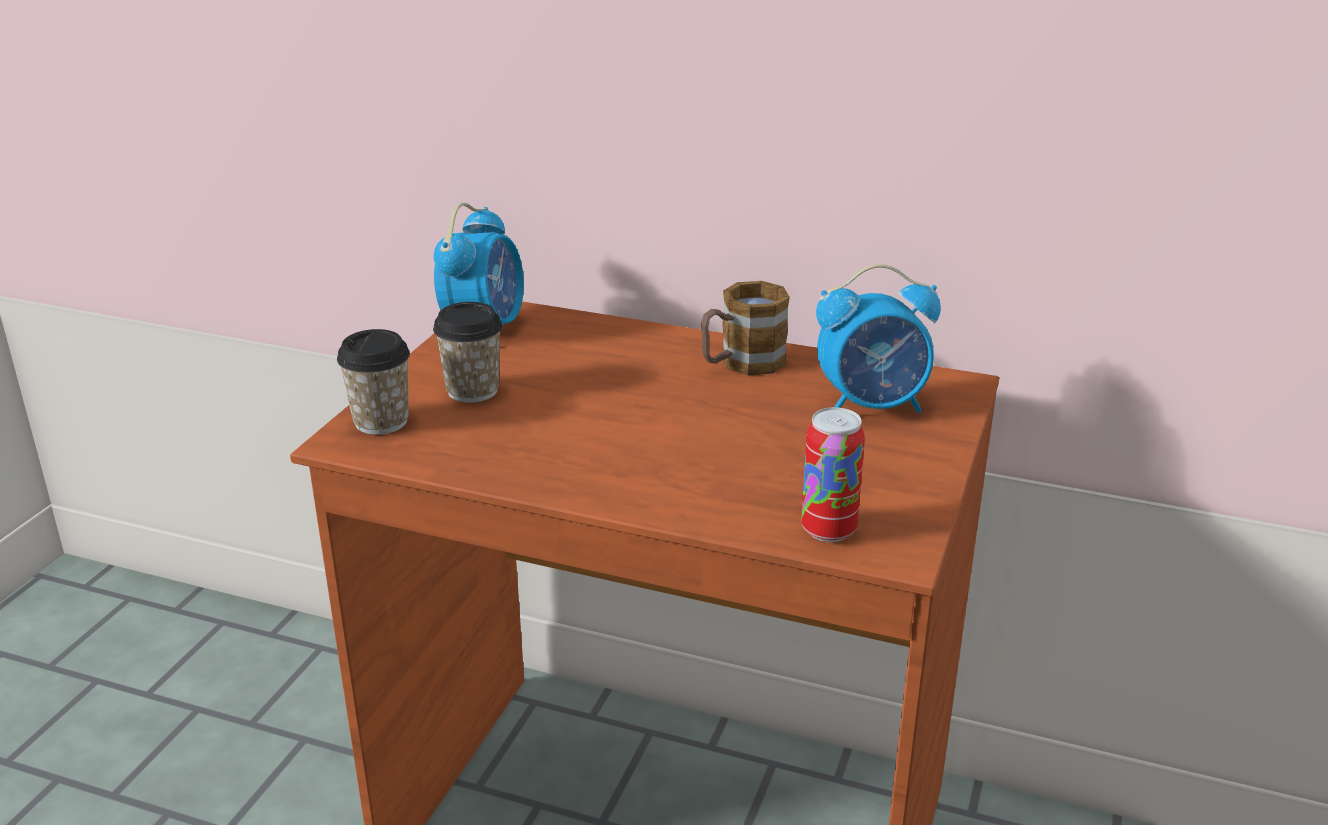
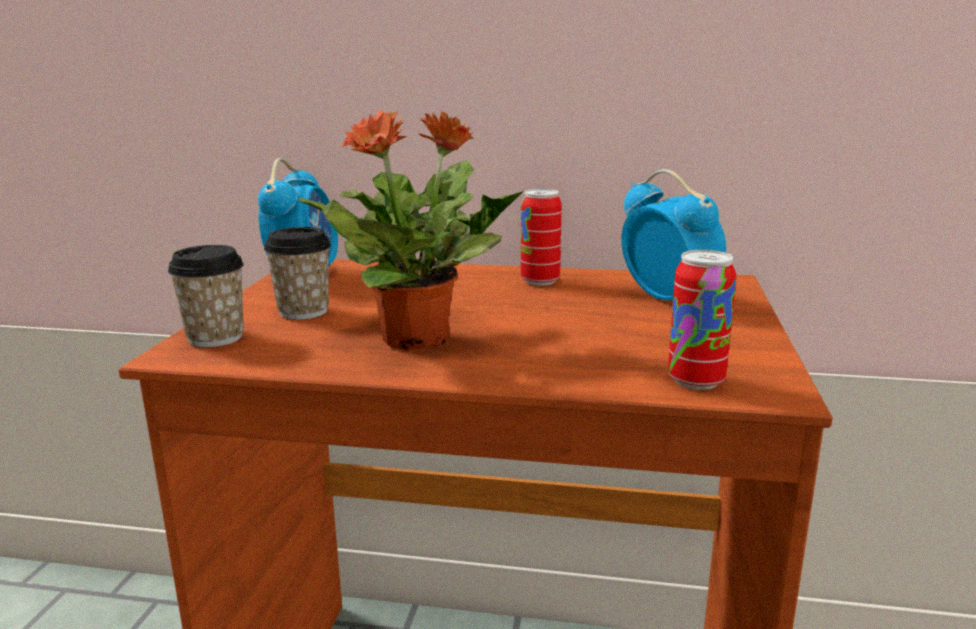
camera: 10 degrees left, 10 degrees down
(579, 443) = (419, 338): none -> potted plant
(741, 364) = (540, 281): mug -> can
(873, 406) = (669, 298): alarm clock -> alarm clock turned 105 degrees counterclockwise

